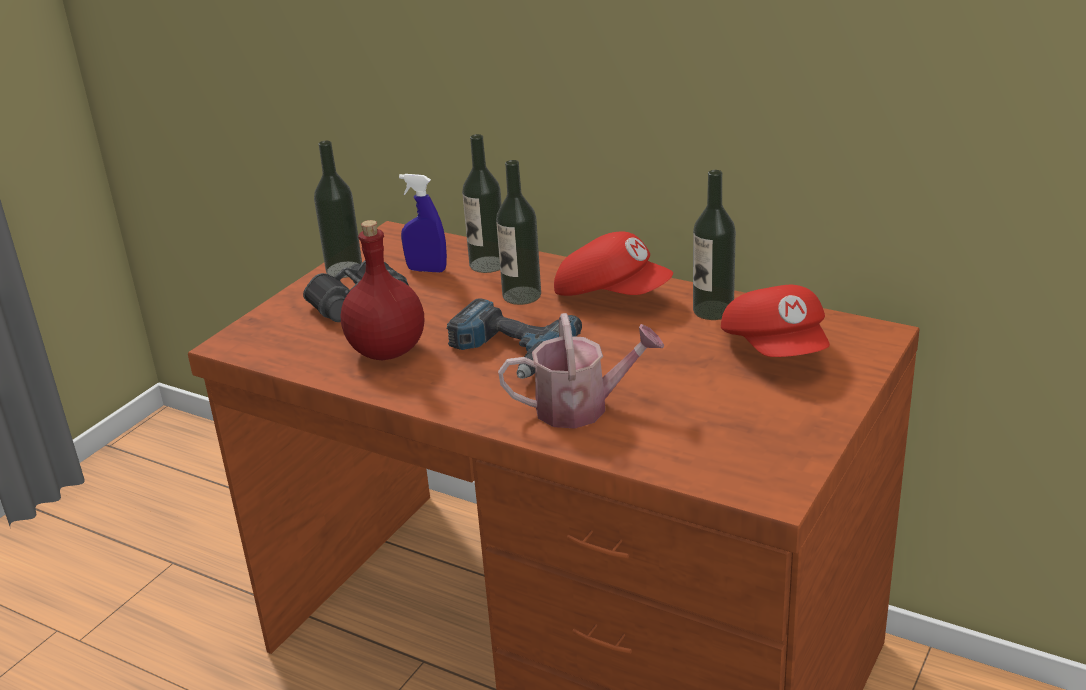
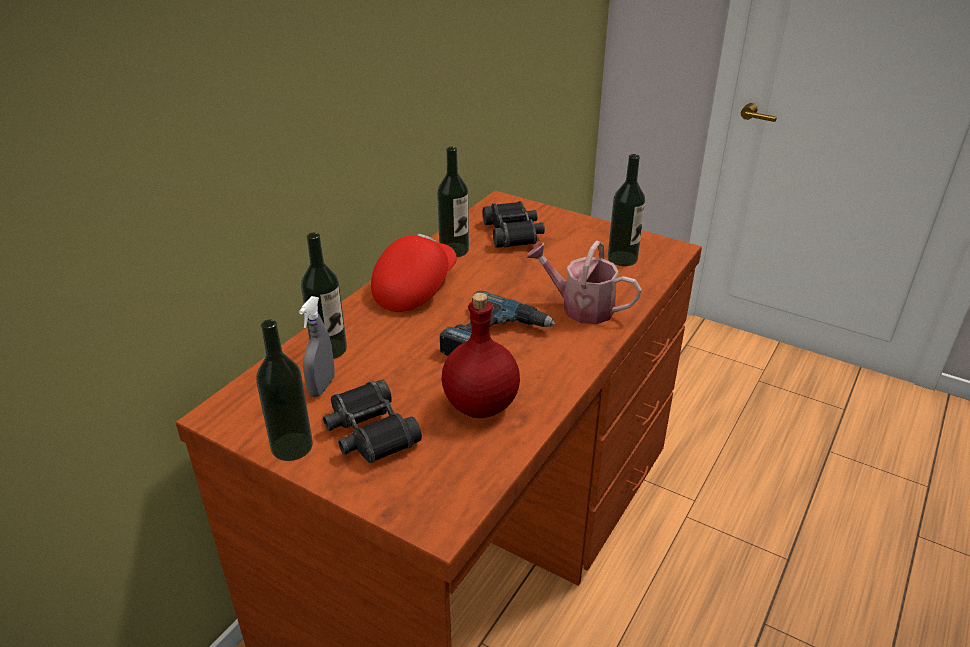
camera: 90 degrees left, 5 degrees up
(427, 270) = (322, 386): blue spray bottle -> grey spray bottle
(521, 295) = (399, 331): bottle -> bottle (622, 258)
(582, 407) = (580, 307): watering can -> watering can turned 60 degrees counterclockwise
(777, 349) = (513, 233): red cap -> black binoculars

